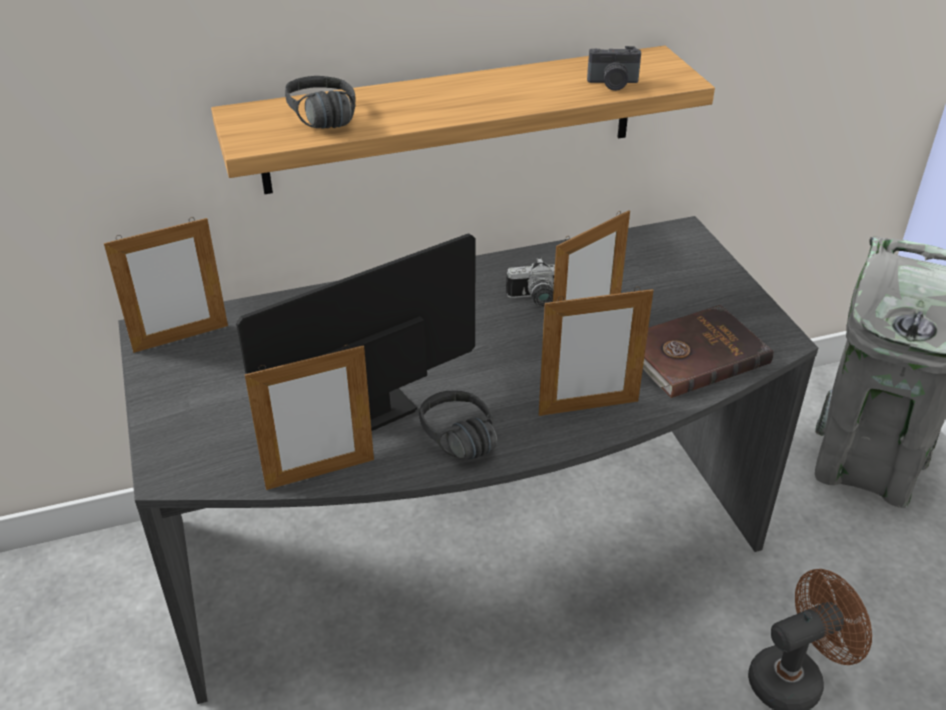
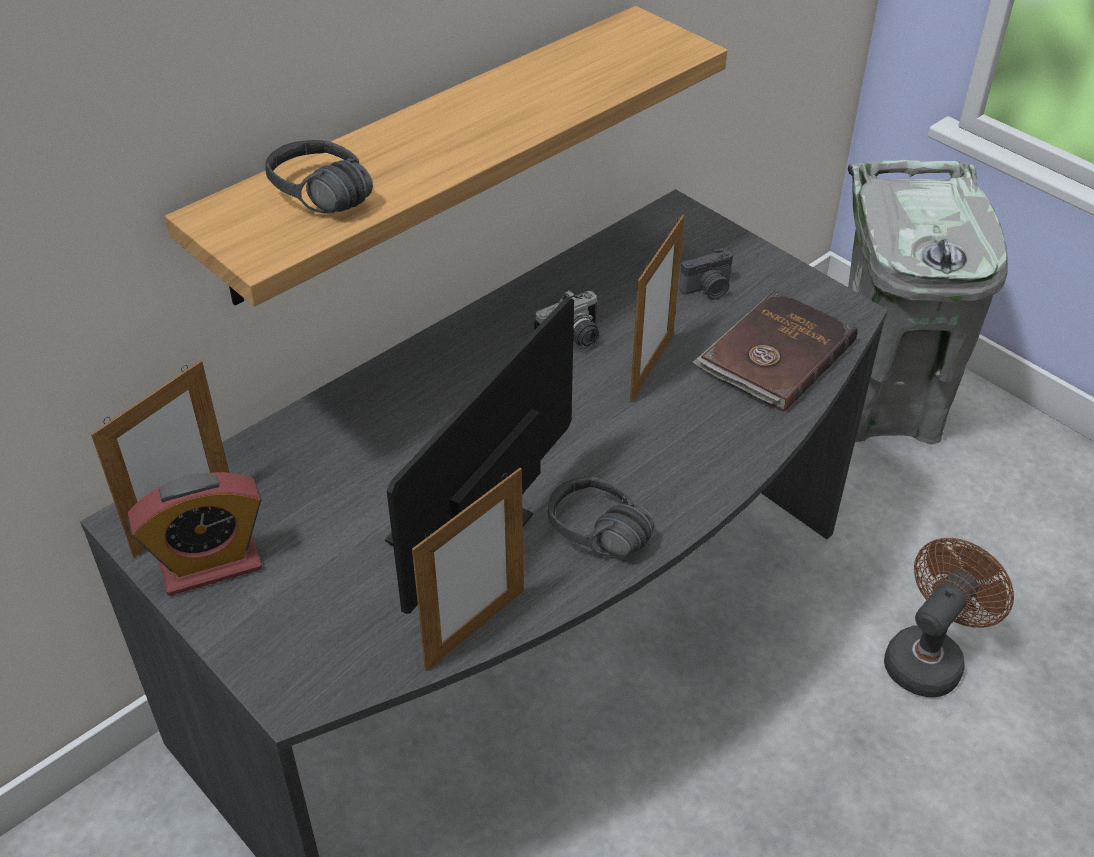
camera: 25 degrees left, 5 degrees up
(176, 372) = (210, 565): none -> alarm clock
(588, 407) = (709, 451): picture frame -> none
(613, 84) = (619, 70): camera -> camera (708, 290)

